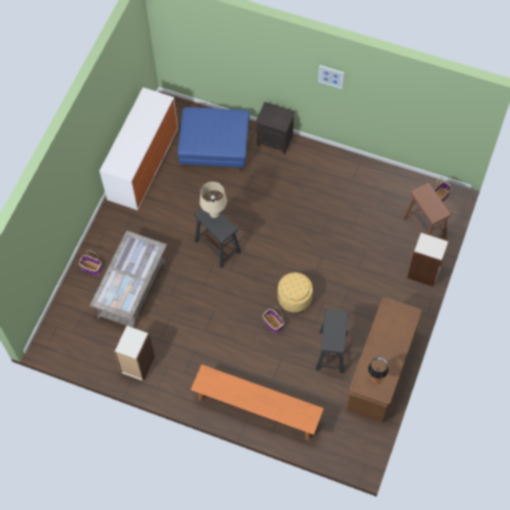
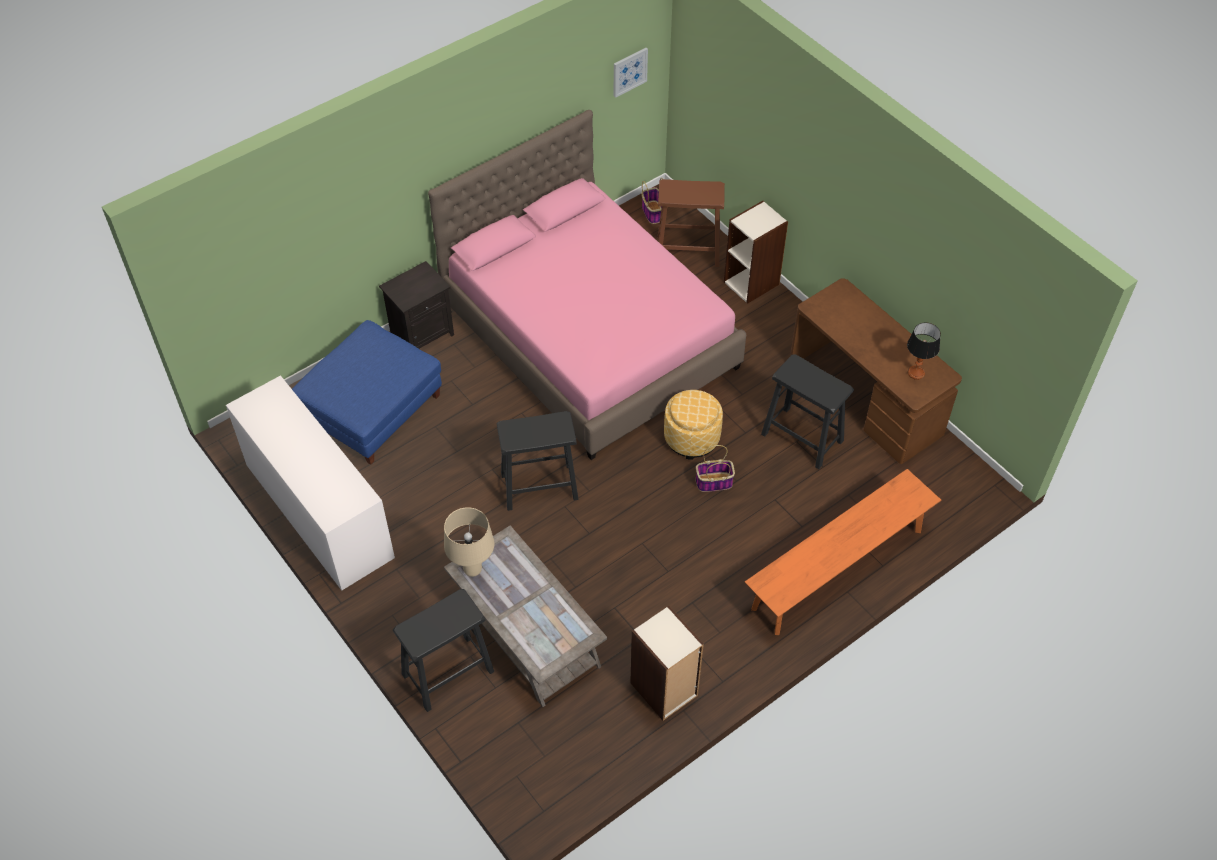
camera: 60 degrees left, 10 degrees down
(91, 268) = (447, 673): basket -> black stool
(214, 214) = (522, 427): beige table lamp -> beige table lamp (472, 570)
(328, 215) = (590, 335): none -> pink bed
(331, 76) = (461, 143): picture -> picture (629, 71)

